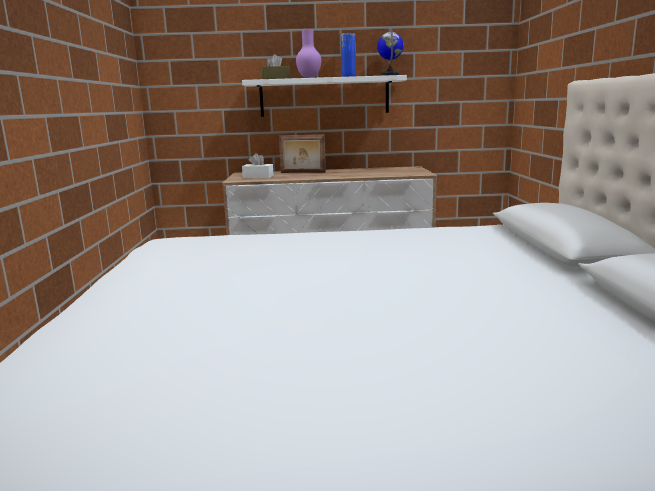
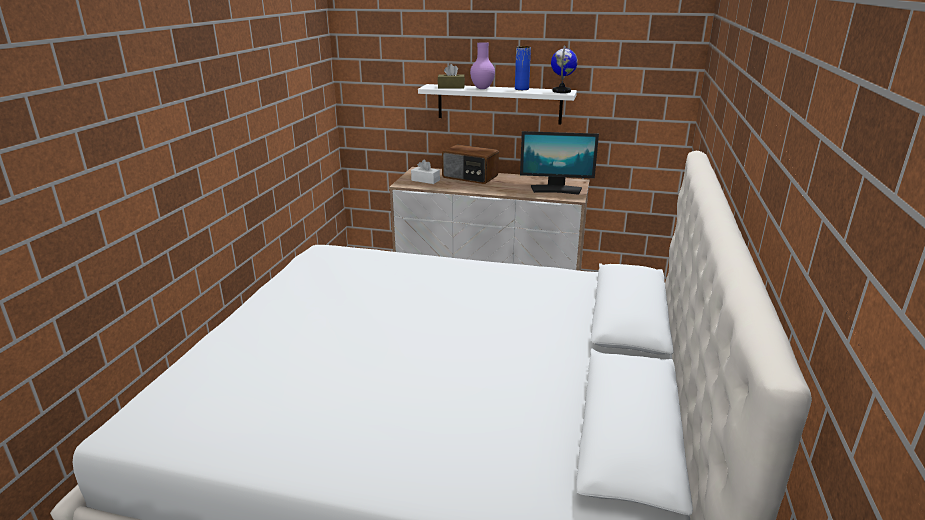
camera: 15 degrees right, 10 degrees up
(302, 172) = (470, 177): picture frame -> radio
(398, 172) = (556, 189): none -> monitor

